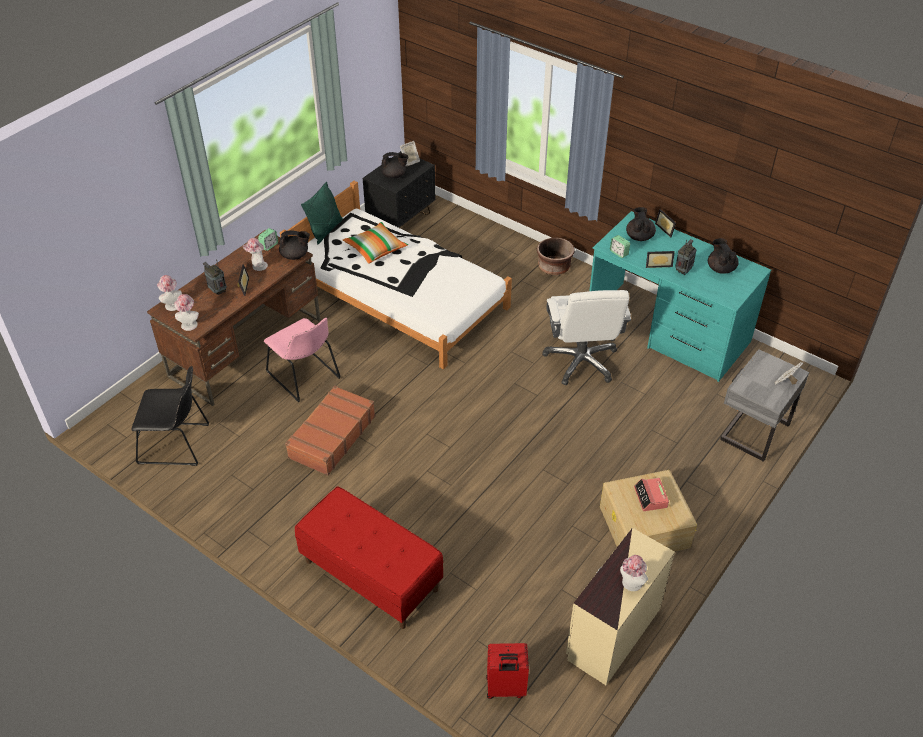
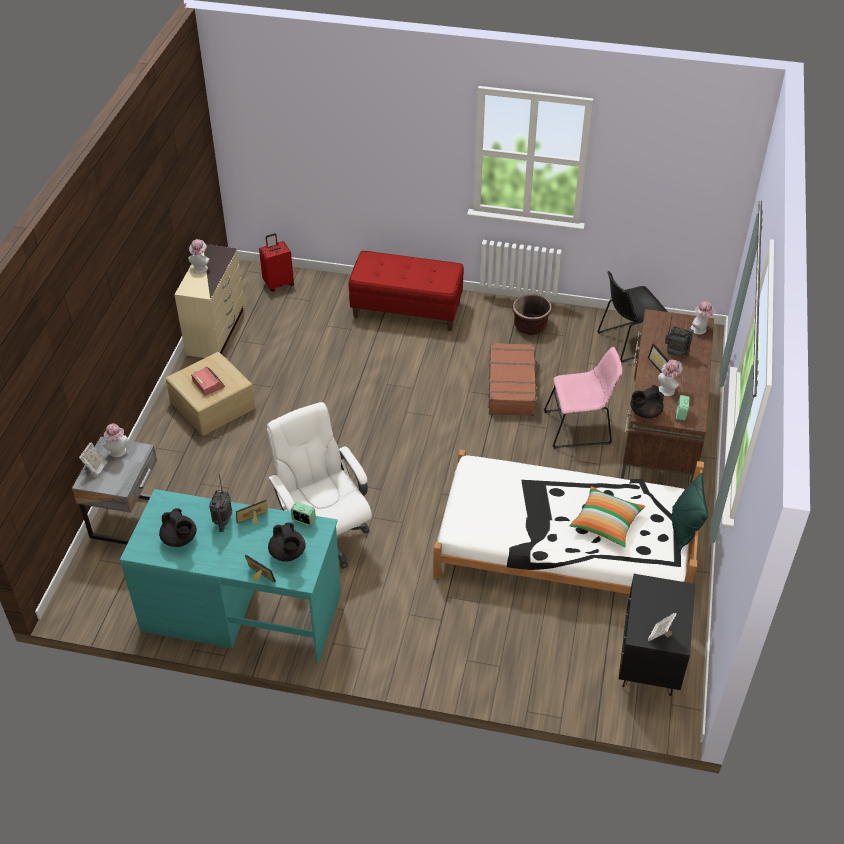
camera: 155 degrees right, 0 degrees up
(189, 323) = (666, 319): hat -> hat (118, 452)
(305, 377) = (580, 427): pink chair -> pink chair turned 150 degrees clockwise
(394, 175) = (659, 602): black teapot -> none
(553, 268) = (412, 655): brown planter -> brown planter (530, 326)

